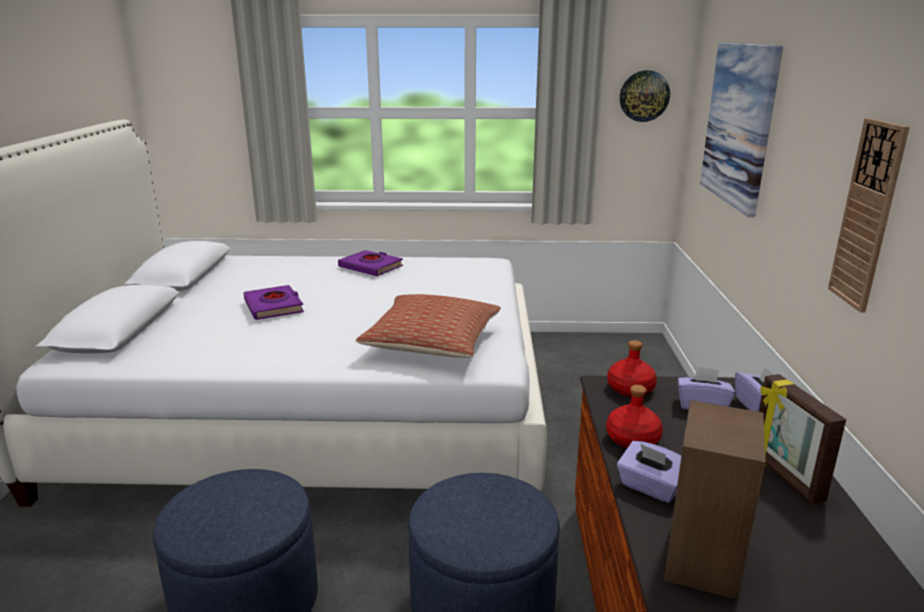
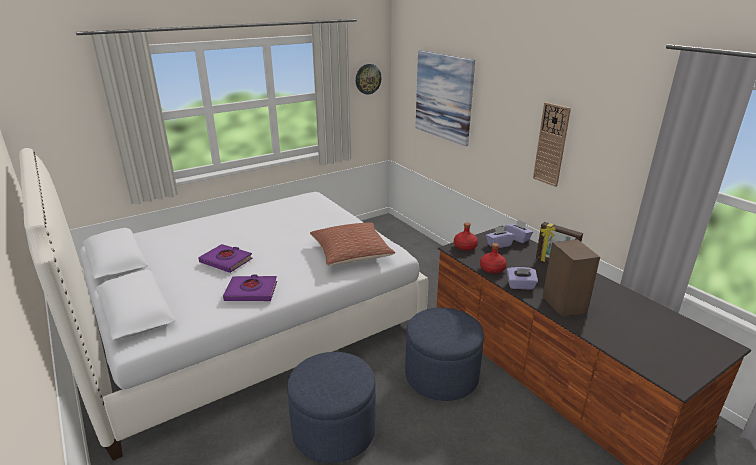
camera: 35 degrees left, 5 degrees up
(371, 267) = (246, 218): purple book -> purple book (251, 292)

